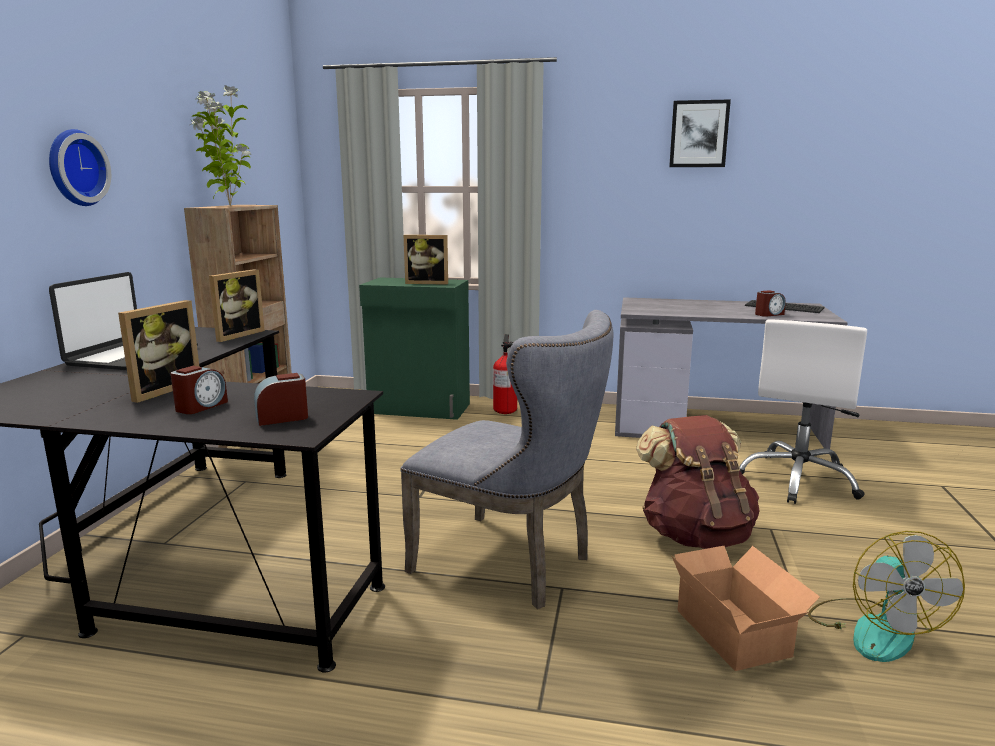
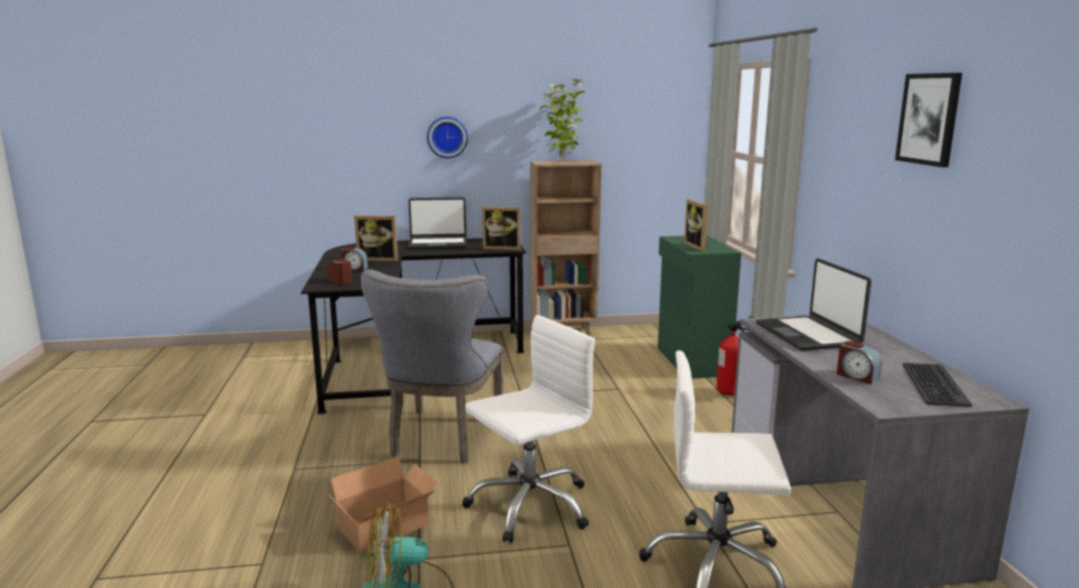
camera: 70 degrees right, 0 degrees up
(673, 309) = (808, 335): none -> laptop
(695, 535) = (530, 505): brown backpack -> white office chair

